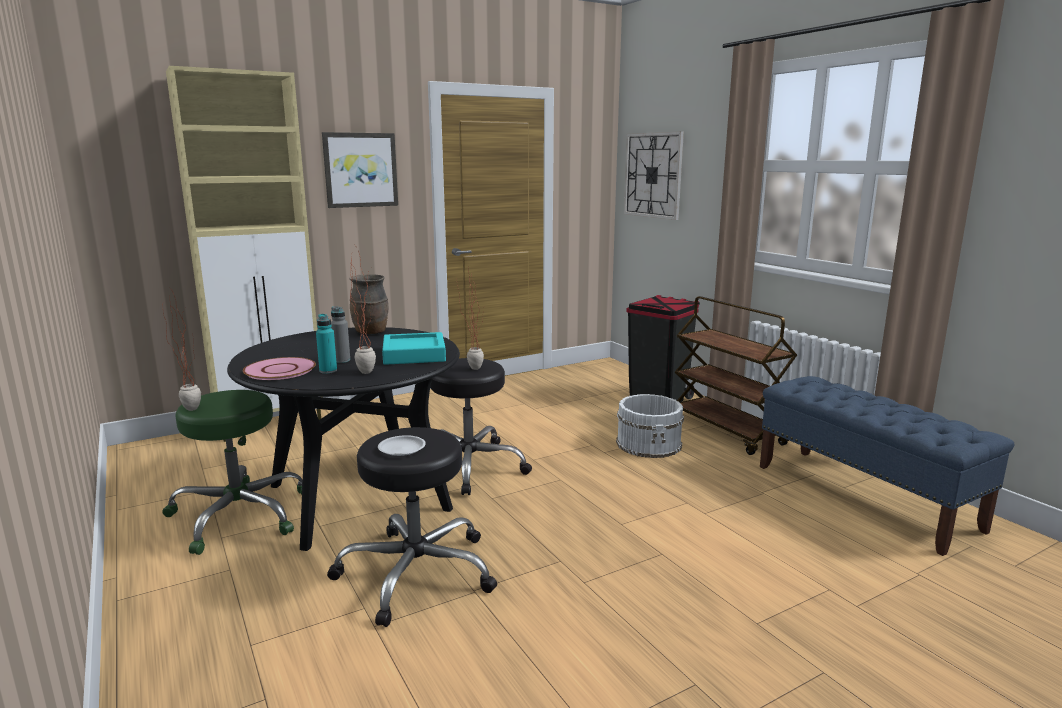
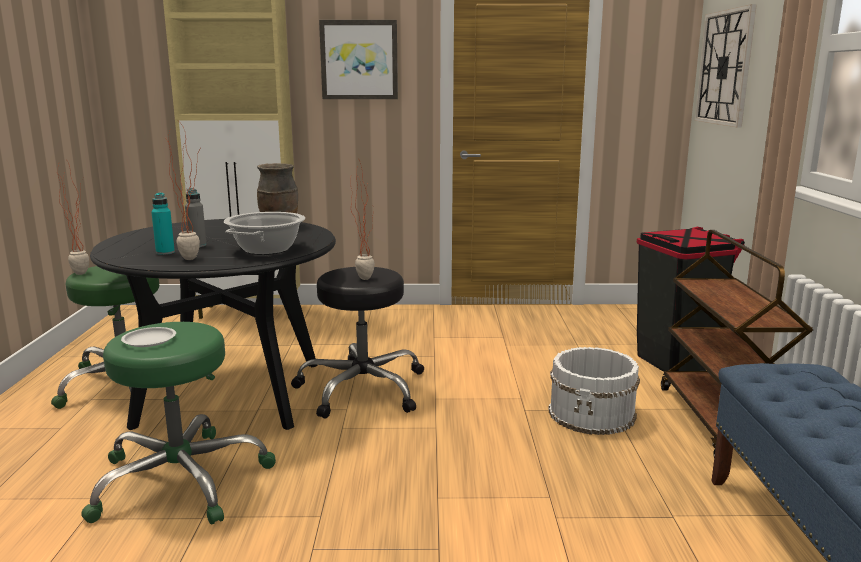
camera: 30 degrees right, 0 degrees up
(280, 370) = (134, 246): pink plate -> none
(414, 354) = (266, 249): turquoise tray -> cooking pot
(416, 572) = (181, 480): black stool -> green stool

